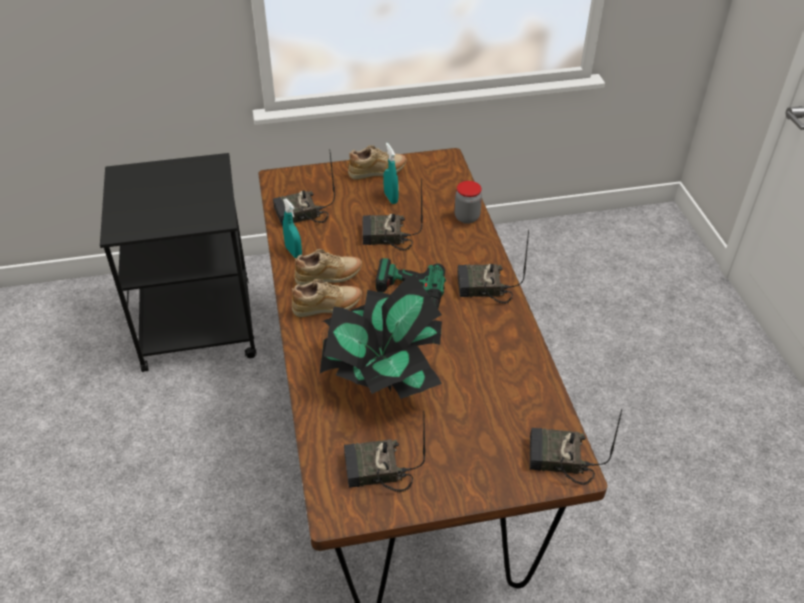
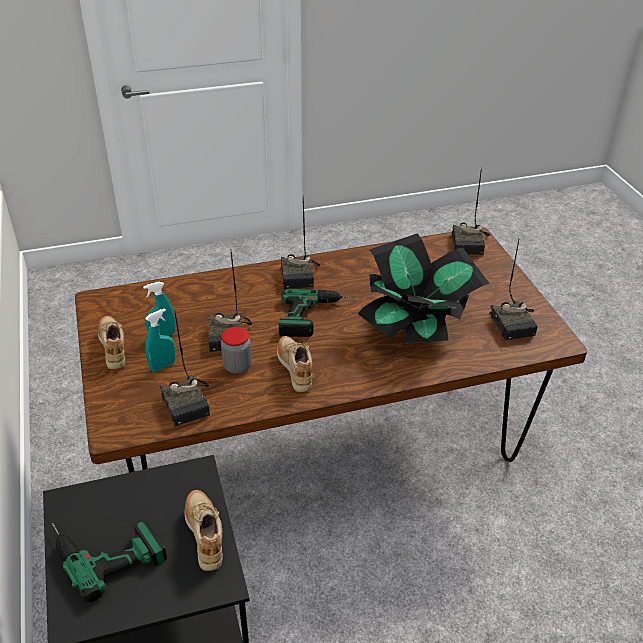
camera: 95 degrees left, 5 degrees down
(168, 181) = (105, 548): none -> power drill
(293, 252) = (255, 400): turquoise spray bottle -> turquoise spray bottle (163, 366)
(327, 308) = (339, 366): beige shoe -> beige shoe (205, 535)
(467, 217) = (198, 285): jar -> jar (237, 366)

